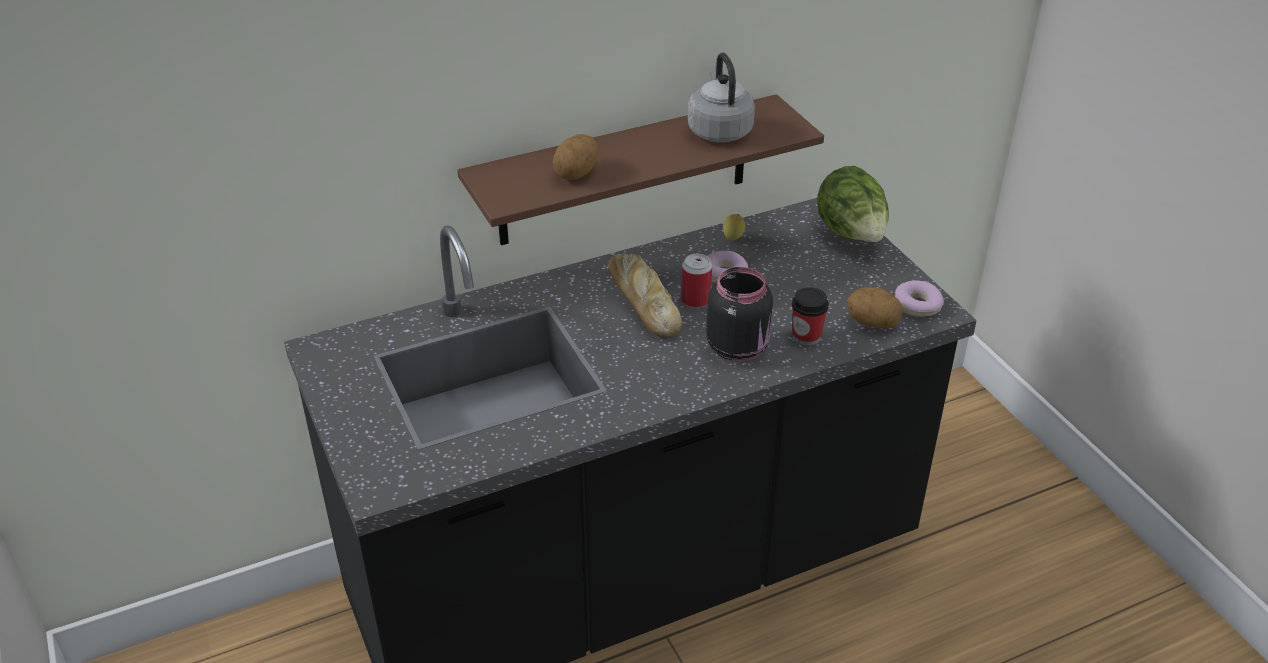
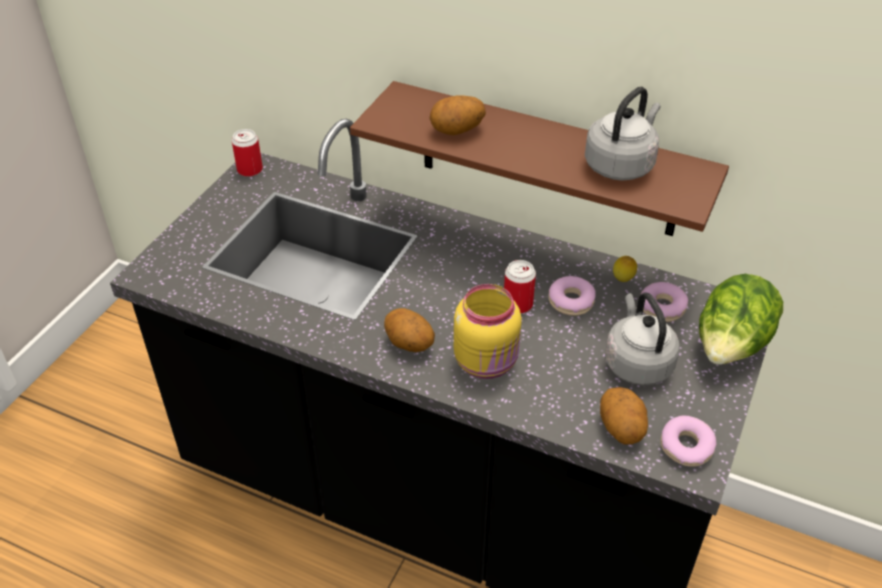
camera: 50 degrees right, 5 degrees up
(318, 355) = (250, 170): none -> can
(642, 301) = (480, 277): bread -> none
(671, 377) = (409, 345): none -> potato
(738, 347) = (487, 362): black jar -> yellow jar
(781, 239) = (662, 307): none -> donut
(806, 337) = (550, 396): cup -> none
(819, 281) = (636, 362): none -> grey kettle

